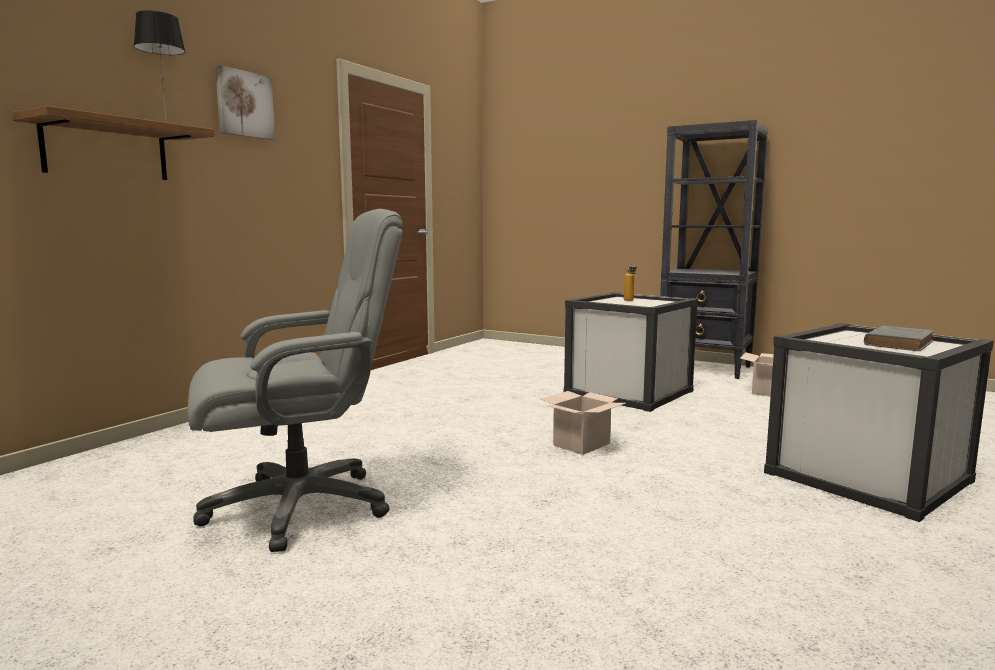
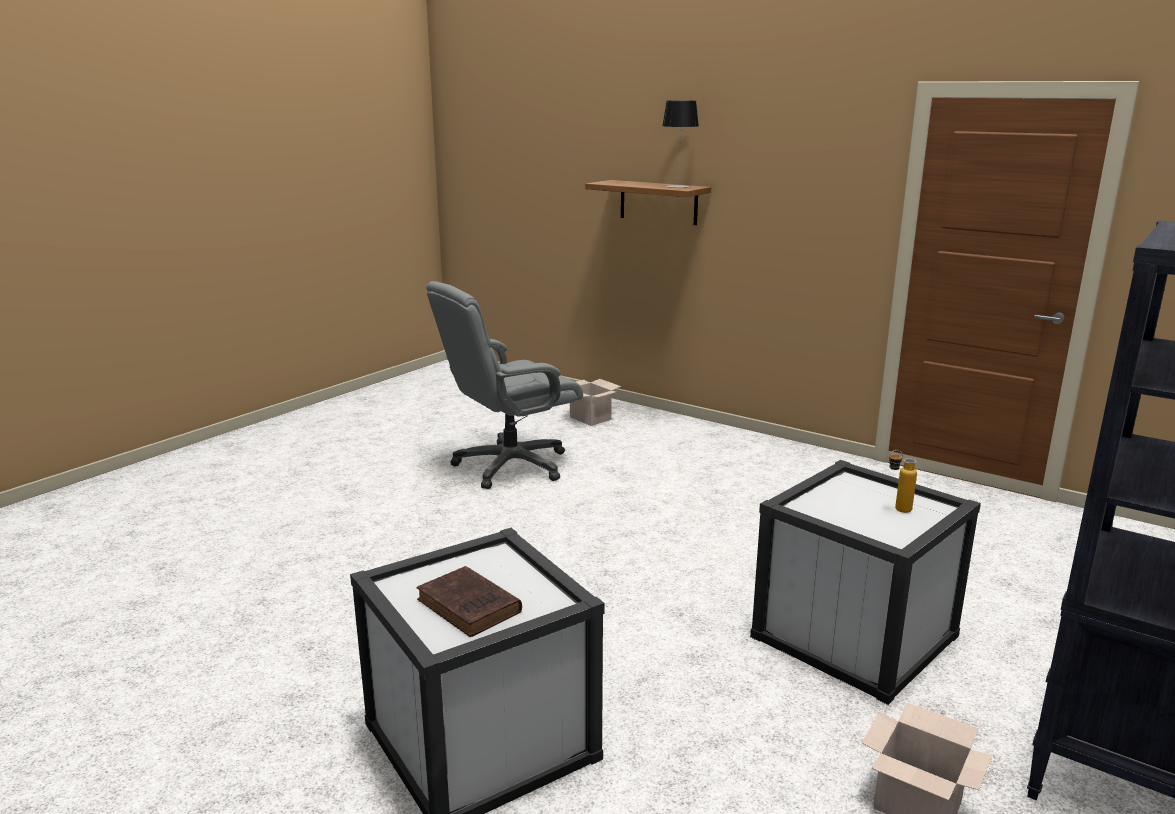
camera: 95 degrees right, 10 degrees up
(244, 104) = (777, 155): picture -> none
(301, 507) = (510, 466): grey office chair -> grey office chair turned 75 degrees clockwise
(581, 444) = (620, 572): cardboard box -> cardboard box (591, 418)
(899, 343) = (470, 607): grey book -> brown book

